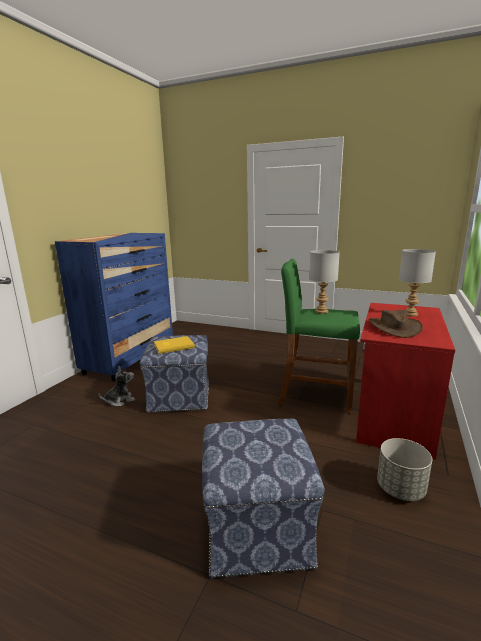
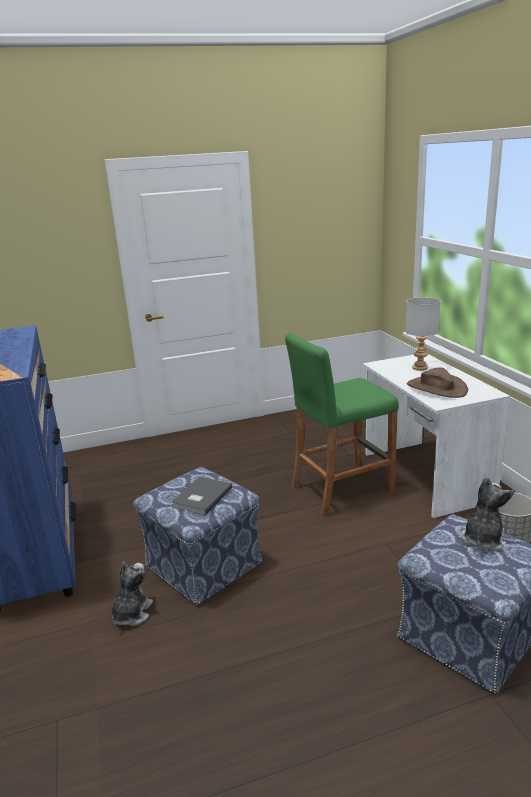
camera: 40 degrees left, 5 degrees up
(173, 346) = (201, 497): yellow book -> grey book
(277, 441) = (483, 539): none -> plush toy
(321, 311) = (340, 390): grey table lamp -> none
(393, 414) = (424, 476): red desk -> white desk

